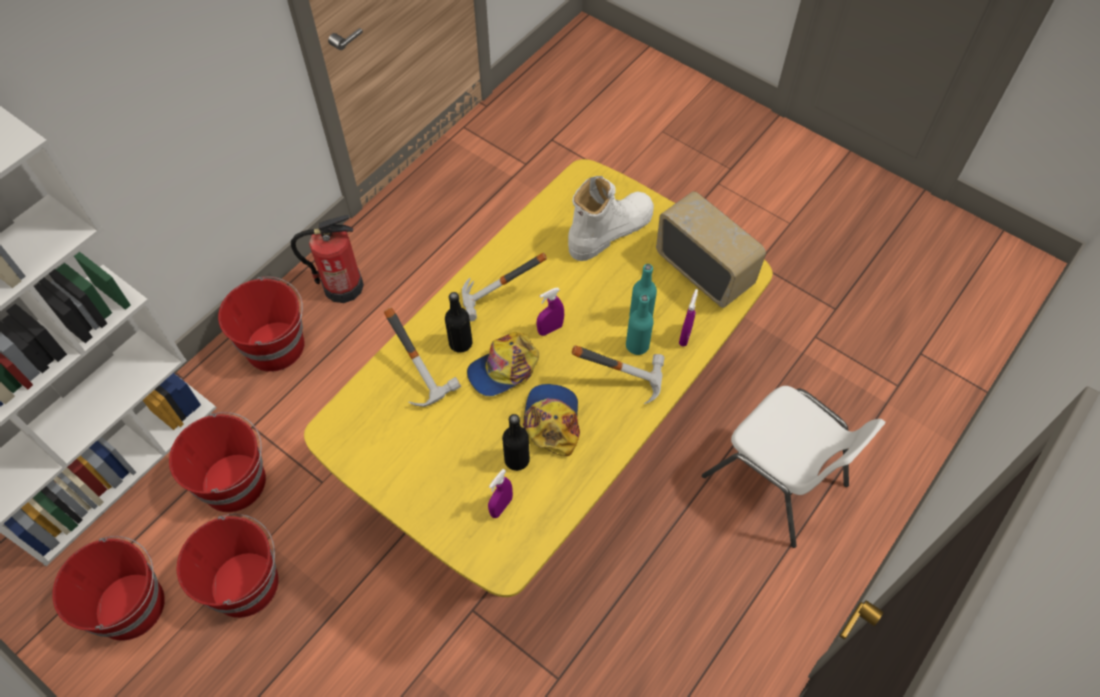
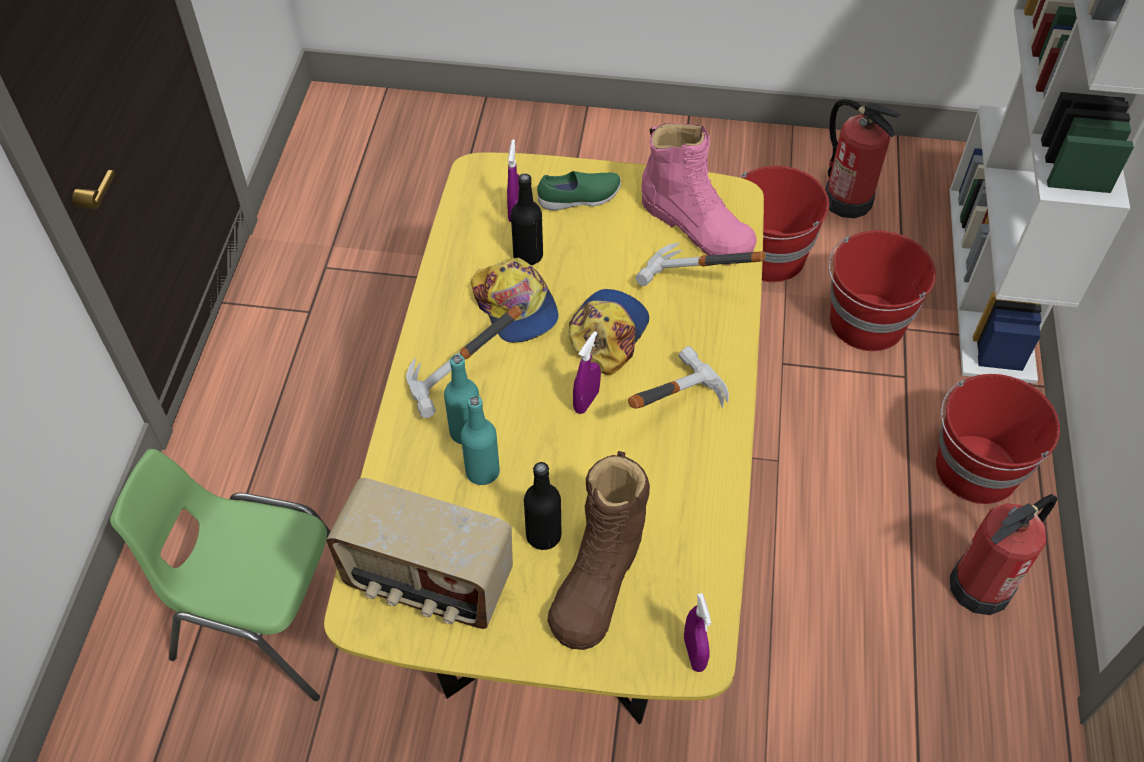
camera: 150 degrees right, 5 degrees down
(131, 605) = (847, 199): red bucket -> fire extinguisher
(378, 421) = (696, 226): none -> pink boot
(443, 493) = (579, 199): none -> green shoe
(460, 343) = (678, 336): black bottle -> black bottle (543, 535)
(609, 231) = (598, 577): white boot -> brown boot
(685, 336) = (410, 473): purple spray bottle -> purple spray bottle (694, 653)
(777, 482) = (266, 617): white chair -> green chair

